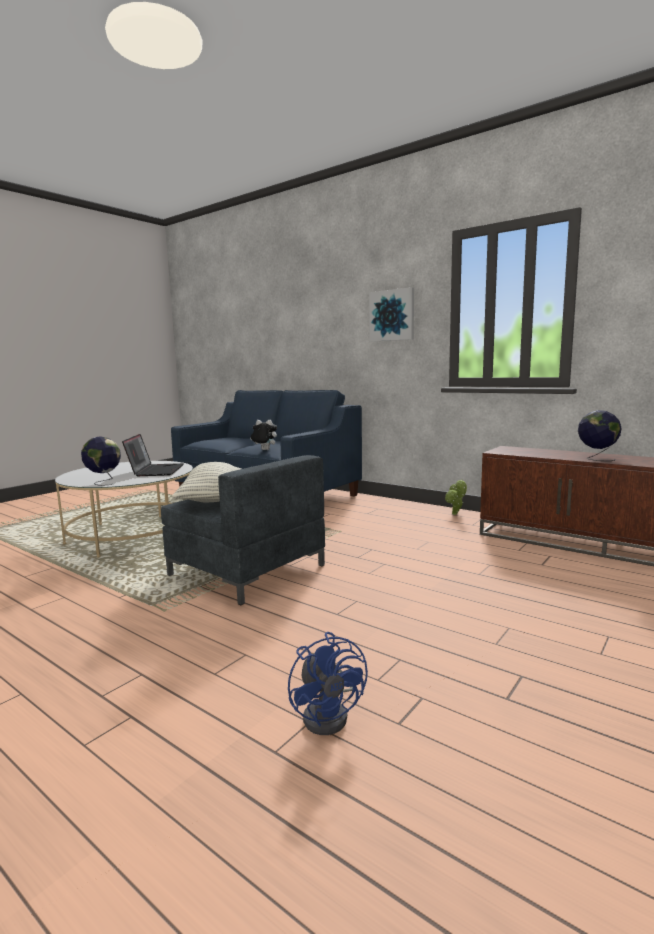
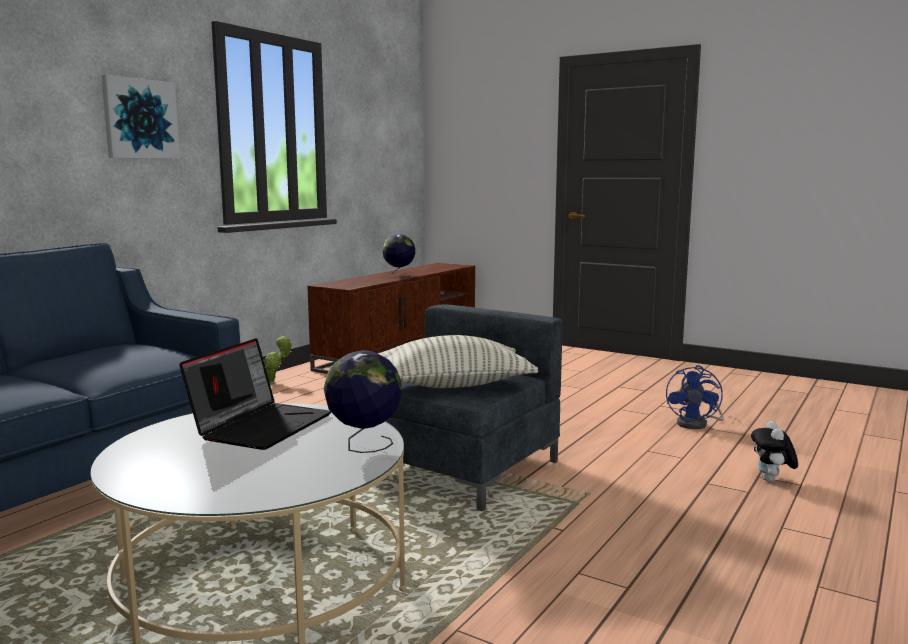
camera: 95 degrees left, 0 degrees up
(155, 471) = (261, 425): laptop -> laptop turned 120 degrees clockwise
(264, 450) = (164, 362): plush toy -> plush toy (771, 480)
(330, 714) = (697, 424): blue fan -> blue fan turned 135 degrees clockwise

